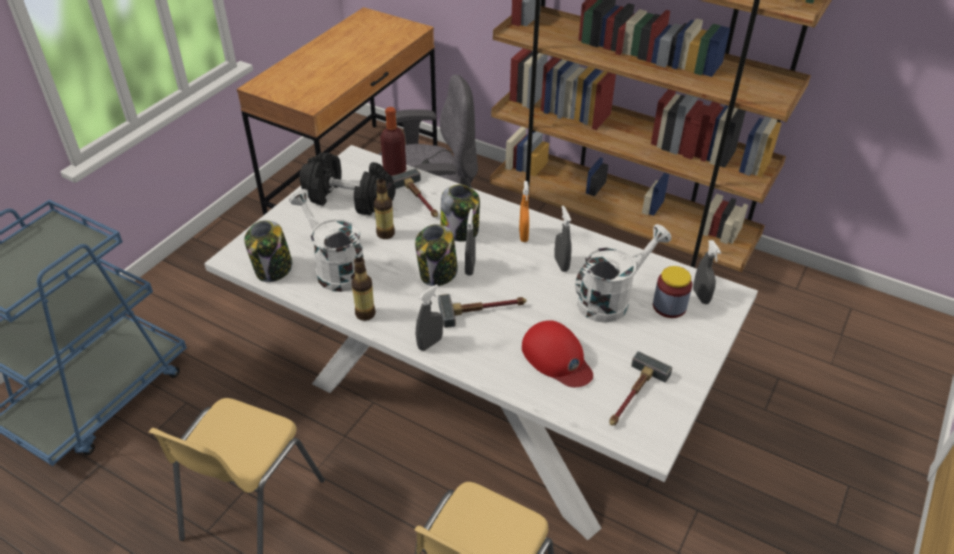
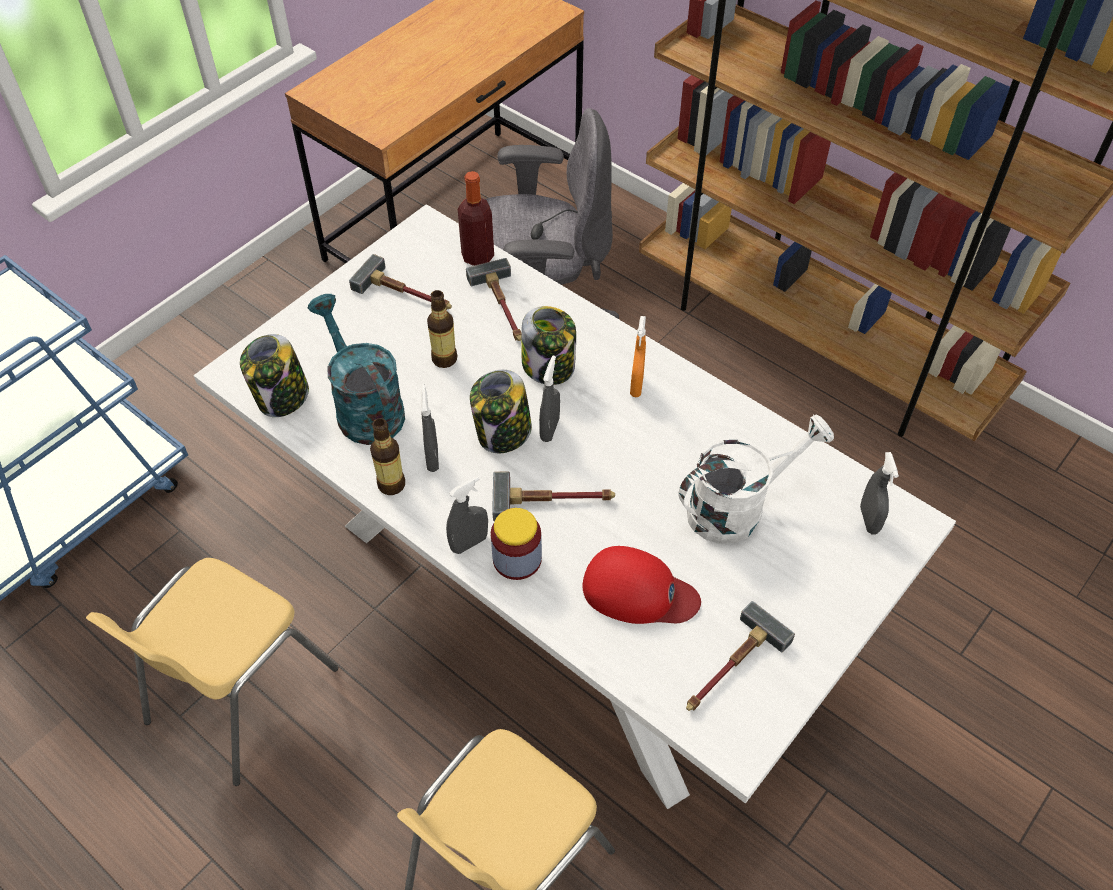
camera: 10 degrees right, 10 degrees up
(334, 269) = (364, 407): white watering can -> turquoise watering can
(349, 198) = (406, 294): black dumbbell -> hammer
(557, 358) = (638, 592): red cap -> red cap turned 45 degrees counterclockwise
(561, 264) = (679, 440): grey spray bottle -> grey spray bottle (432, 458)
(669, 306) = (818, 530): jar -> jar (517, 559)

